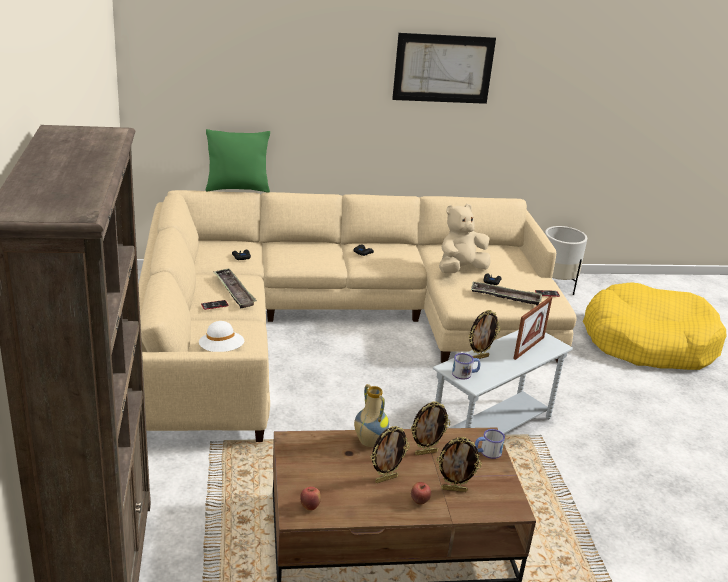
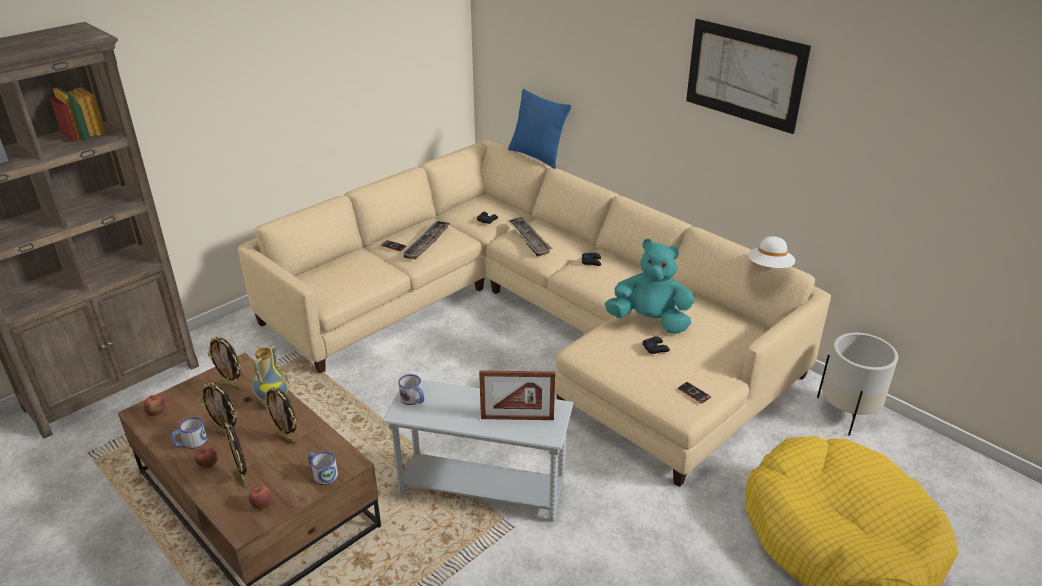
camera: 55 degrees right, 5 degrees up
(221, 351) = (330, 279): white hat -> white hat (769, 267)
(237, 188) = (537, 156): green pillow -> blue pillow
(377, 501) = (191, 442): none -> mug
(460, 270) = (649, 321): beige plush toy -> turquoise plush toy
(479, 357) = (455, 396): picture frame -> picture frame (231, 386)
(497, 491) = (262, 505): none -> apple
(505, 297) = (639, 369): tray -> tray (528, 239)

